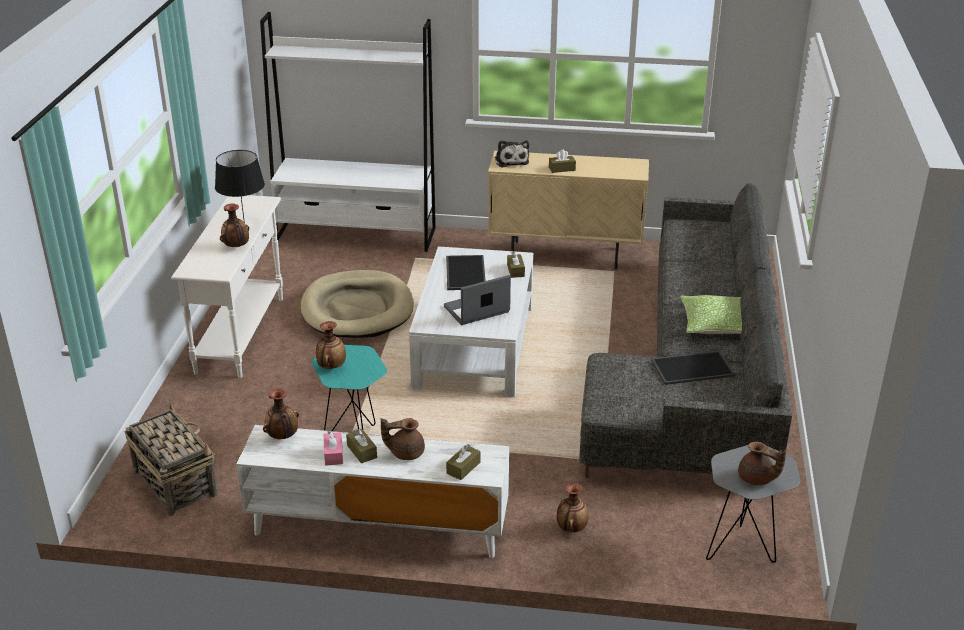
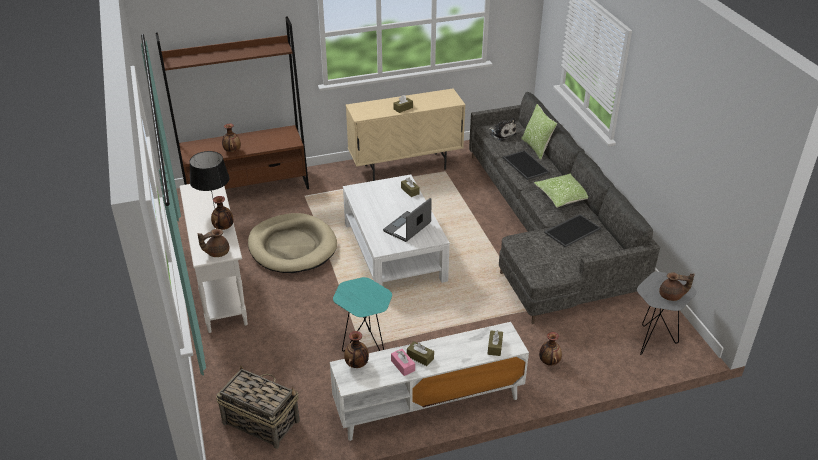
camera: 25 degrees left, 5 degrees up
(331, 367) = (350, 300): vase -> vase (232, 151)
(356, 235) = (247, 188): white bookcase -> brown bookcase
(405, 452) = (449, 348): brown teapot -> brown teapot (216, 252)
(464, 272) = (377, 201): tray -> tray (524, 165)
(511, 161) = (364, 110): plush toy -> plush toy (502, 134)
(728, 259) = (536, 148): none -> pillow

